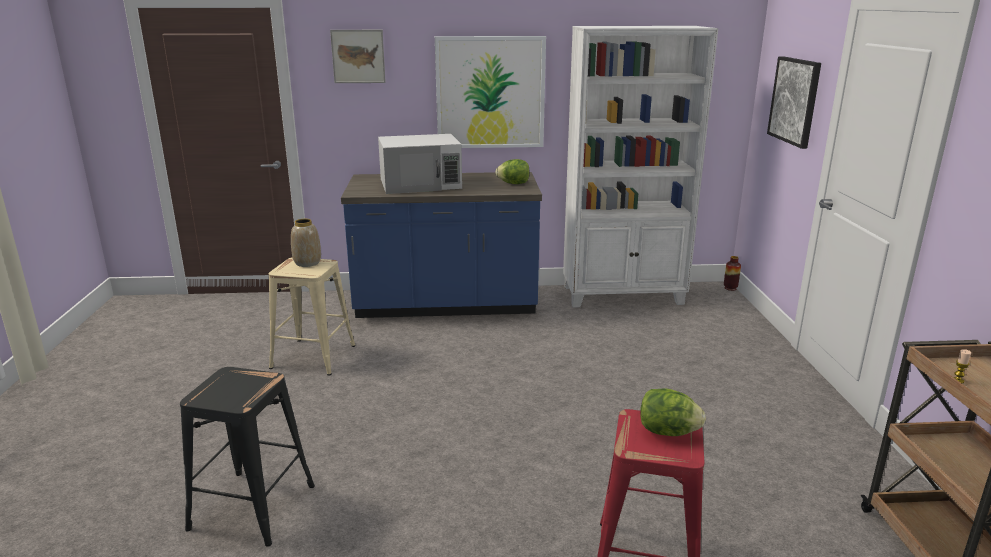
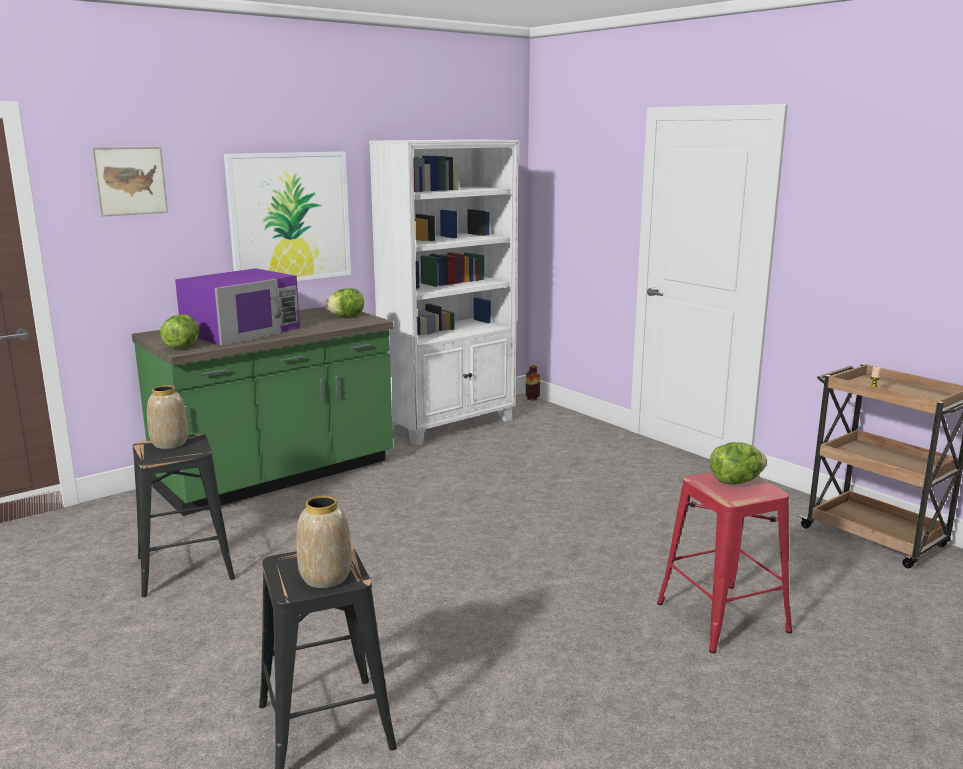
camera: 35 degrees left, 5 degrees down
(229, 396) = (325, 578): none -> vase
(313, 357) = (185, 568): beige stool -> black stool
(361, 190) = (182, 346): none -> lettuce
(421, 184) = (242, 330): white microwave -> purple microwave
(446, 305) = (277, 476): blue counter -> green counter
(795, 101) = (589, 205): picture -> none

